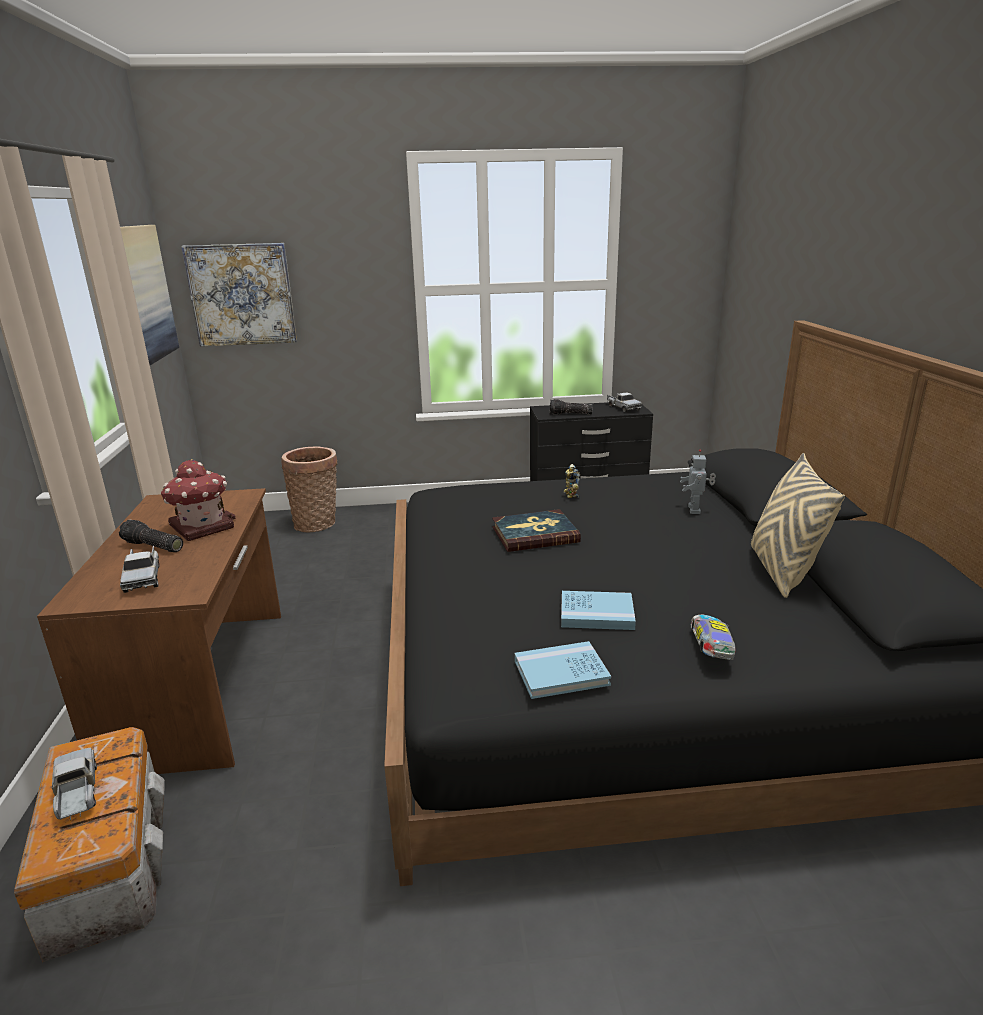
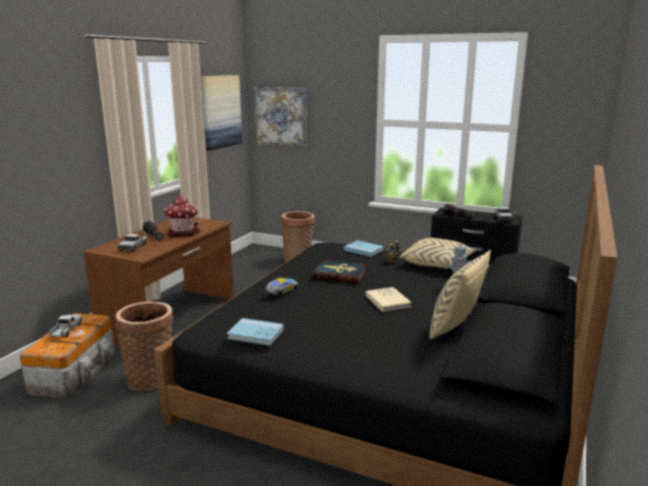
camera: 30 degrees right, 5 degrees down
(281, 810) = (151, 378): none -> basket
(596, 613) = (312, 316): blue book -> blue book (363, 250)
(629, 486) = (438, 264): none -> beige pillow
(654, 558) = (388, 301): none -> beige book
(712, 648) = (346, 347): toy car -> toy car (281, 292)

